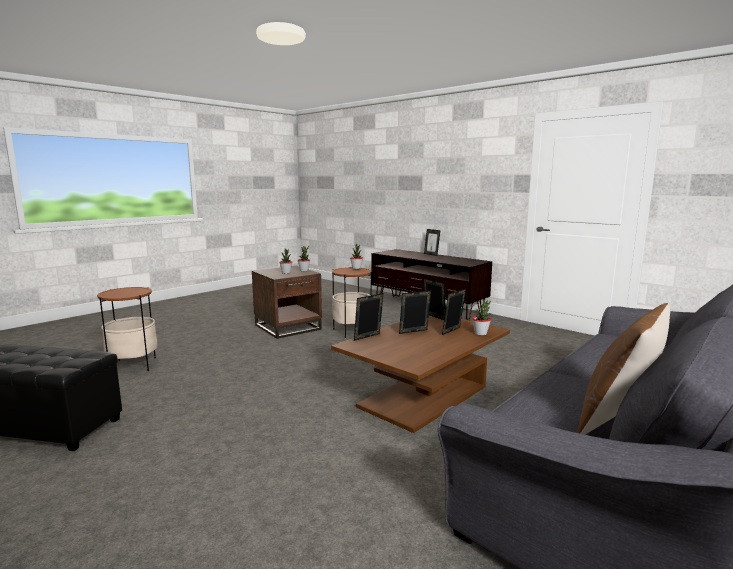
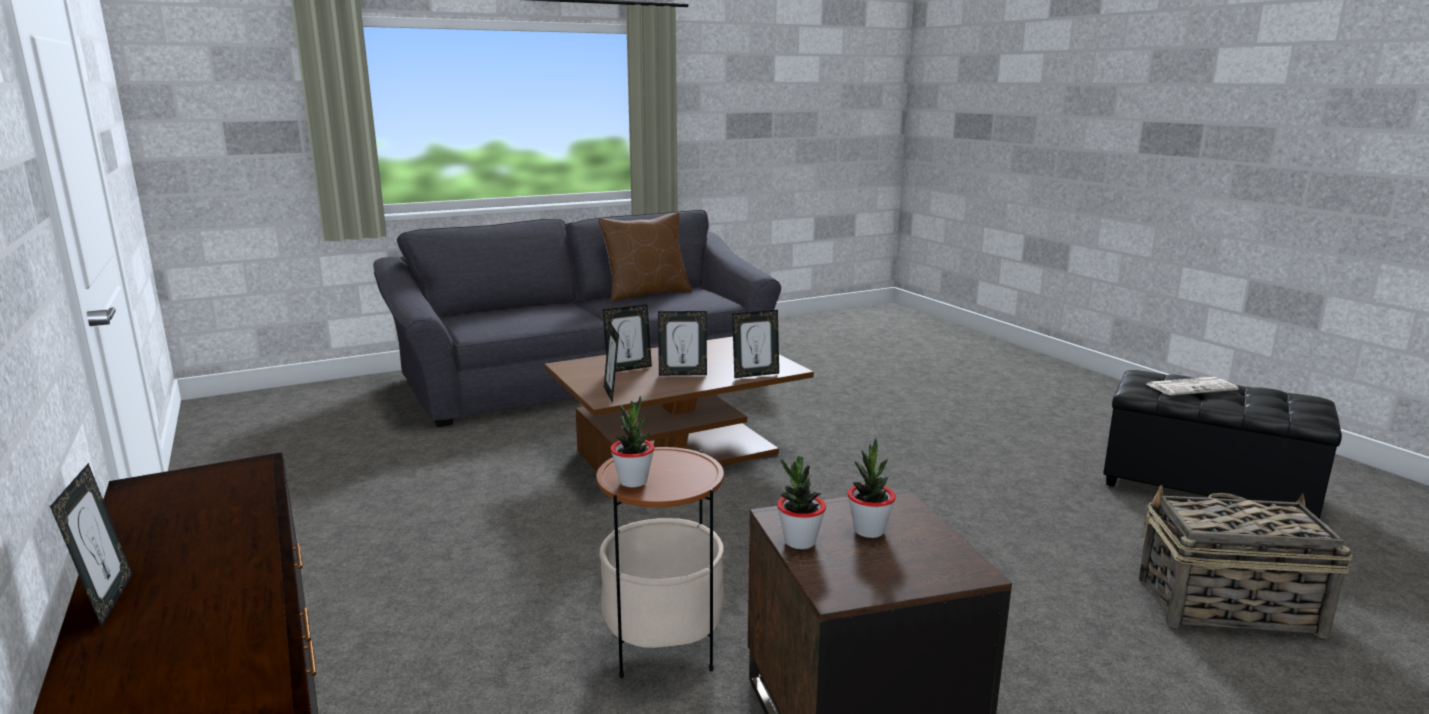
camera: 160 degrees left, 5 degrees up
(49, 357) = (1191, 387): none -> newspaper
(133, 365) = (1226, 606): side table -> basket
(480, 333) = (597, 362): potted plant -> none

